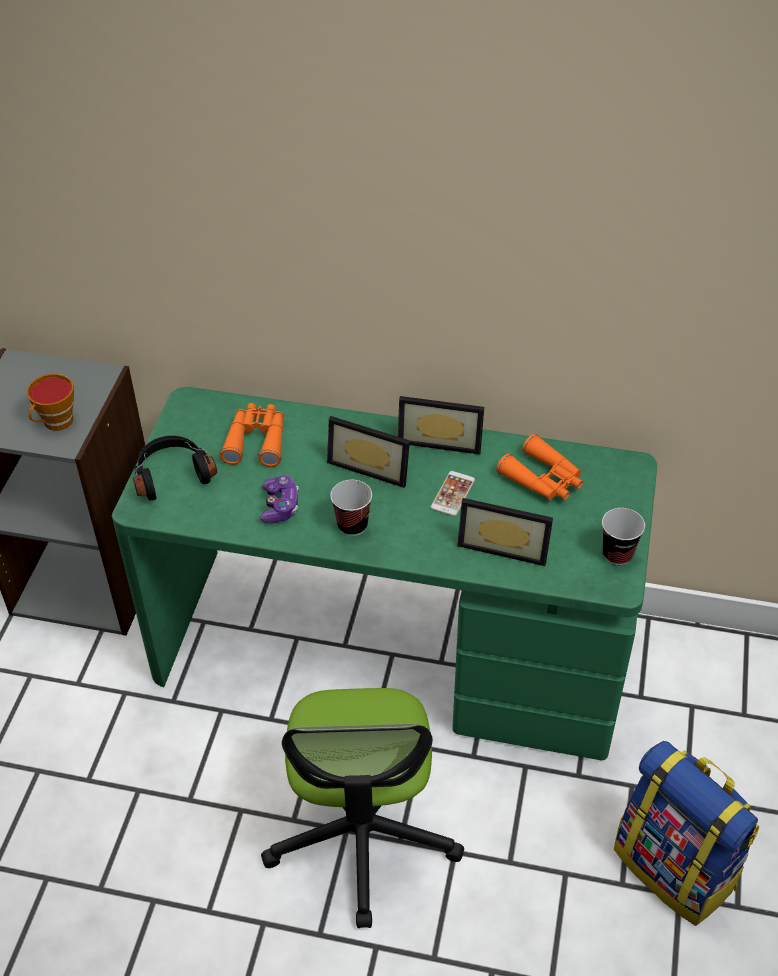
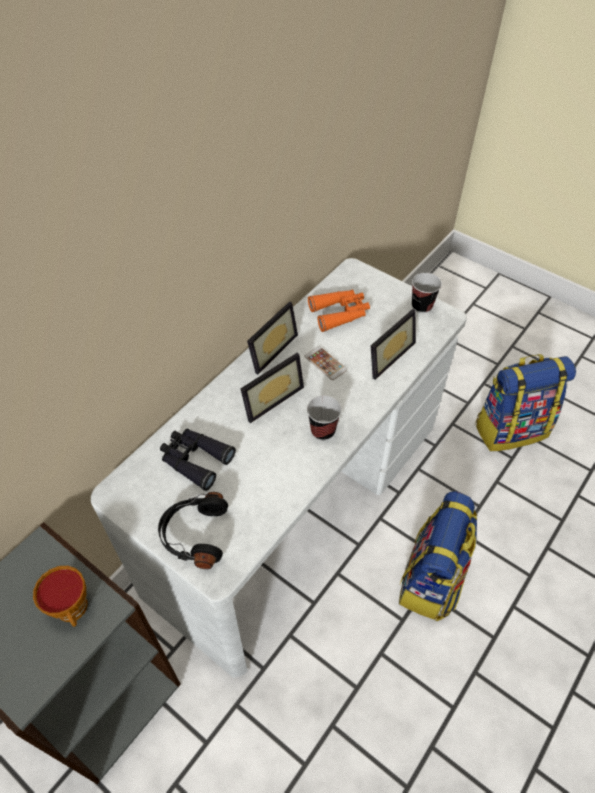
camera: 65 degrees left, 5 degrees up
(256, 440) = (195, 460): orange binoculars -> black binoculars
(280, 506) = (277, 469): game controller -> none
(362, 836) = (431, 581): office chair -> backpack
(391, 650) = (296, 503): green desk -> white desk

